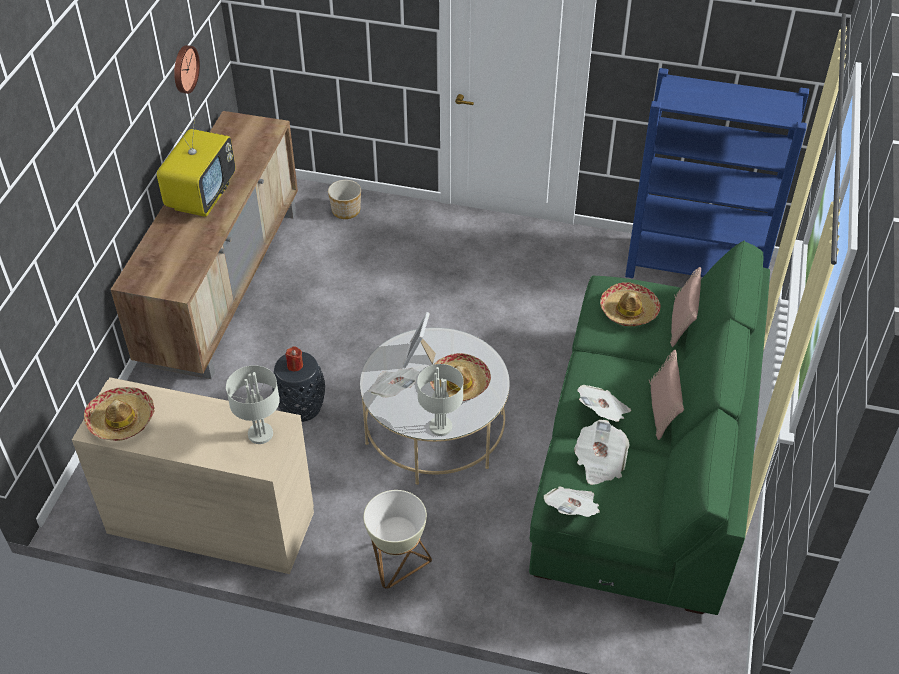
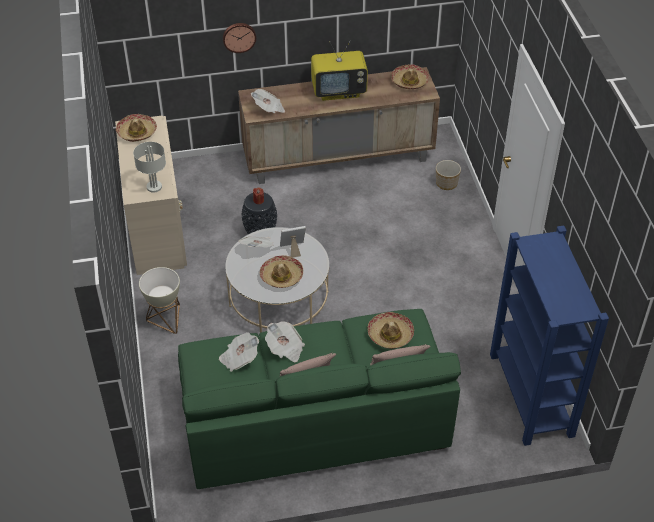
camera: 65 degrees right, 0 degrees up
(184, 69) = (389, 18): wall clock -> wall clock (239, 37)
(237, 132) = (409, 81): none -> hat
(441, 427) = (240, 280): grey table lamp -> none
(572, 510) = (194, 356): newspaper -> newspaper (269, 109)

